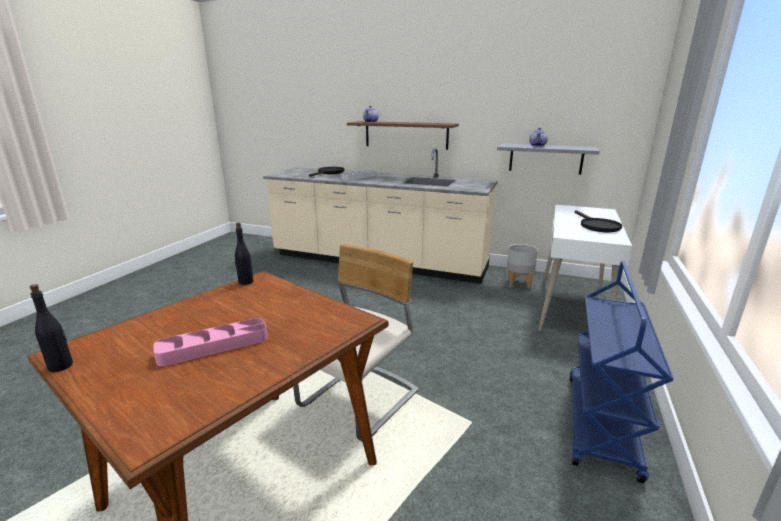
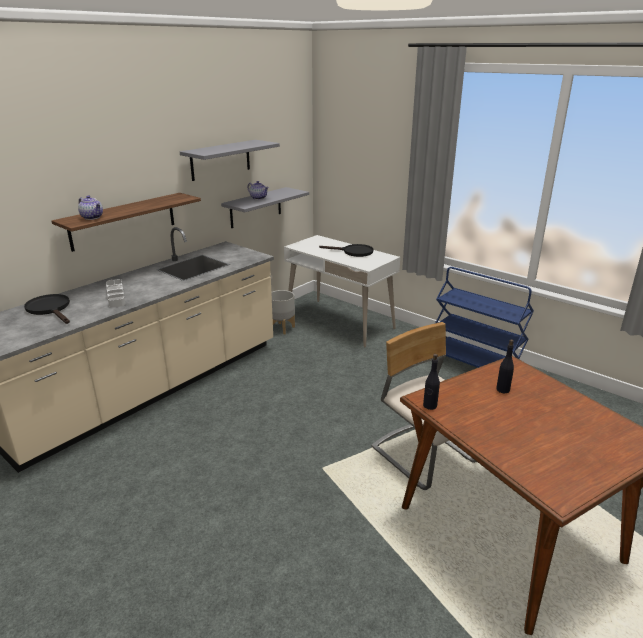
camera: 70 degrees left, 5 degrees up
(61, 366) = (581, 494): black bottle -> black bottle (502, 389)
(214, 346) = (549, 422): pink tray -> none
(509, 102) = (220, 160): none -> grey shelf

